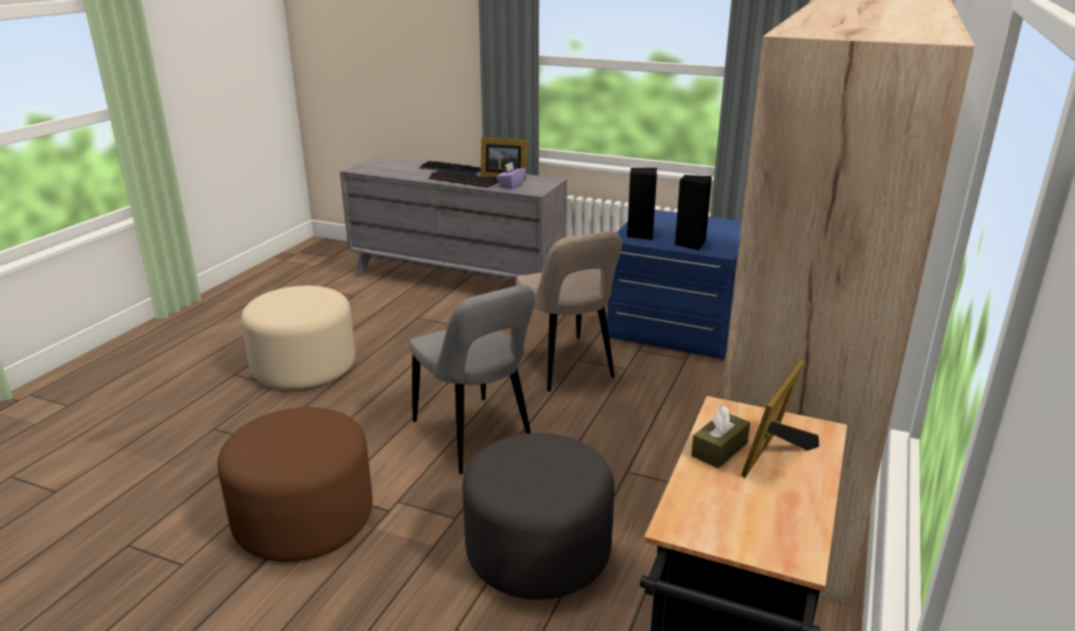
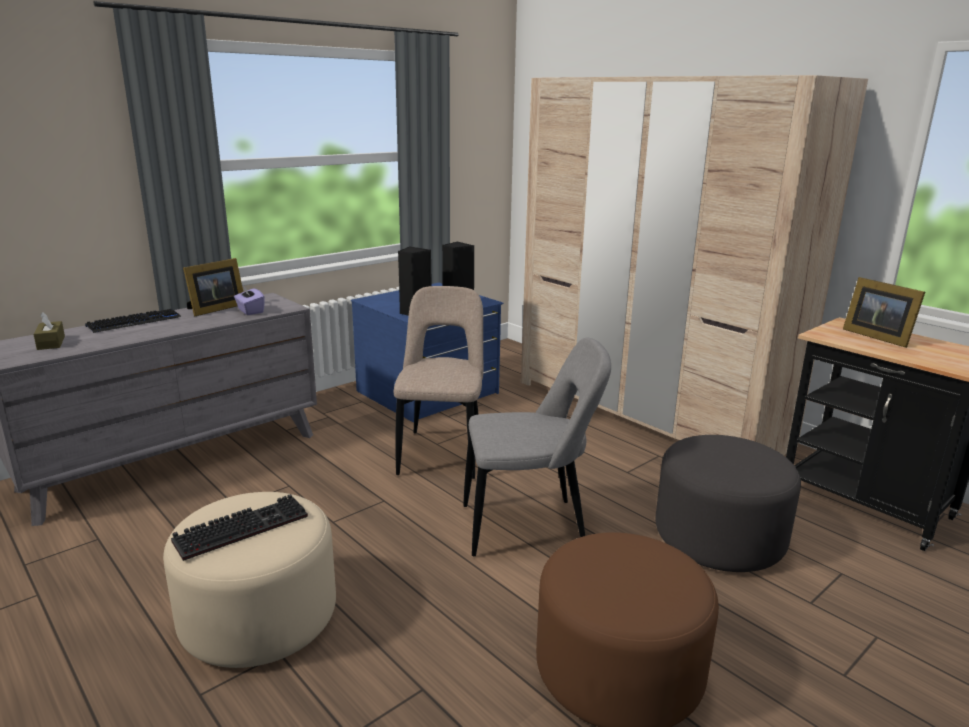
camera: 65 degrees left, 5 degrees down
(465, 180) = (191, 323): keyboard -> keyboard (243, 527)
(566, 366) = (442, 452): beige chair -> beige chair turned 90 degrees counterclockwise
(719, 449) = (872, 345): brown tissue box -> brown tissue box (51, 343)

